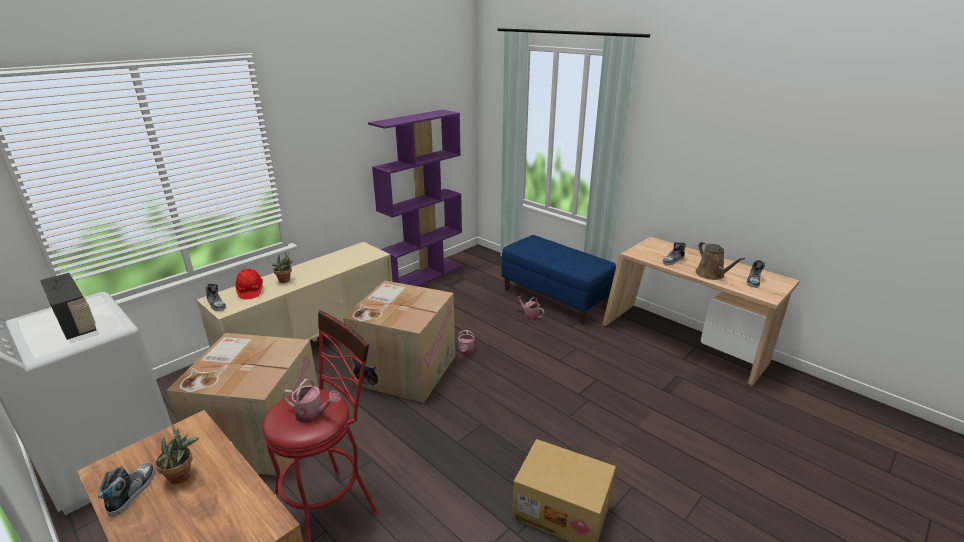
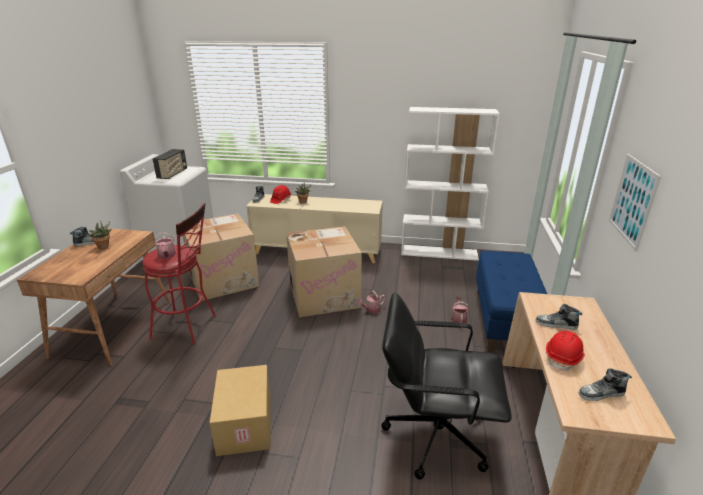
camera: 55 degrees right, 0 degrees up
(424, 275) = (439, 252): purple bookcase -> white bookcase
(653, 394) = (435, 434): none -> black office chair
(674, 153) = (632, 201): none -> picture
(711, 275) = (563, 358): brown watering can -> red hard hat

